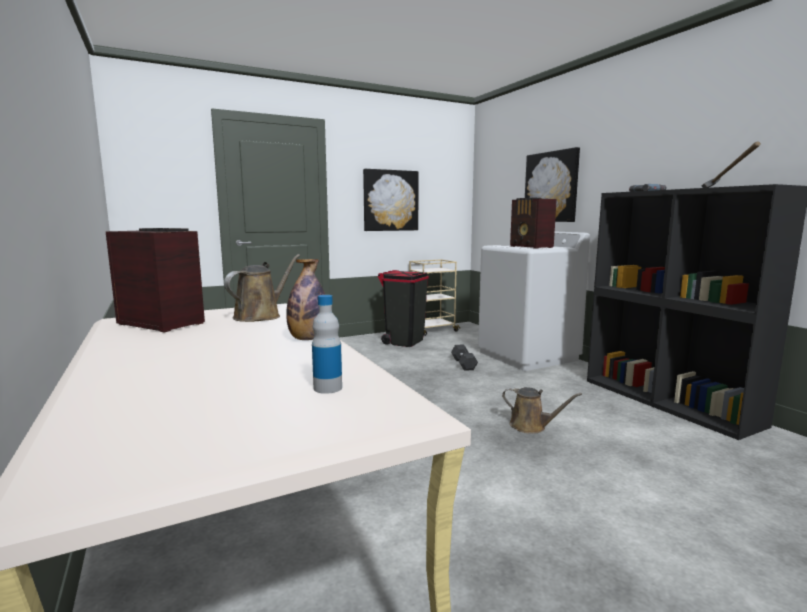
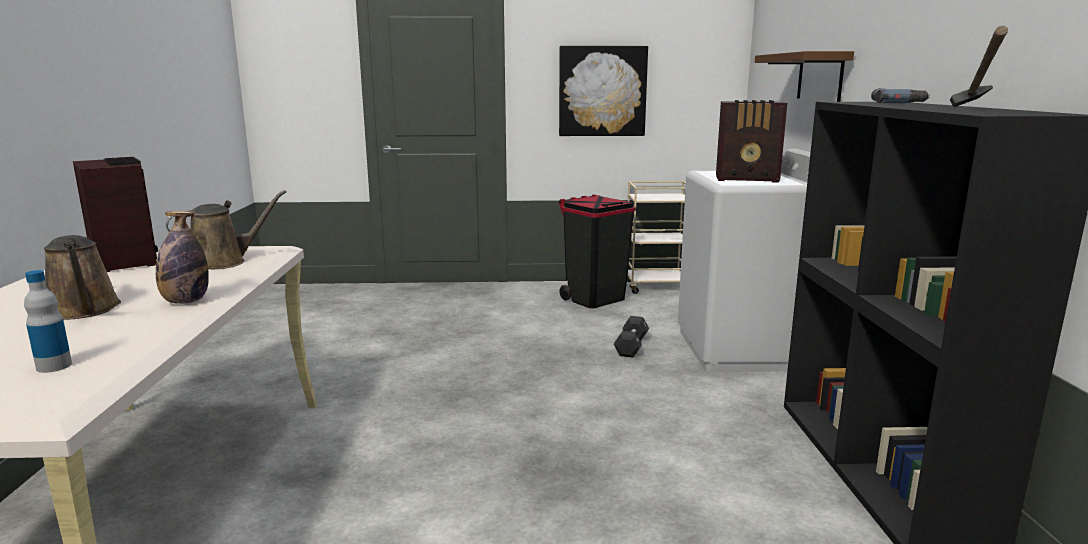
camera: 25 degrees right, 5 degrees up
(531, 247) = (748, 179): radio -> radio turned 75 degrees counterclockwise
(531, 426) = (599, 456): brown watering can -> brown watering can (84, 311)
(551, 187) = (820, 76): picture -> brown shelf

